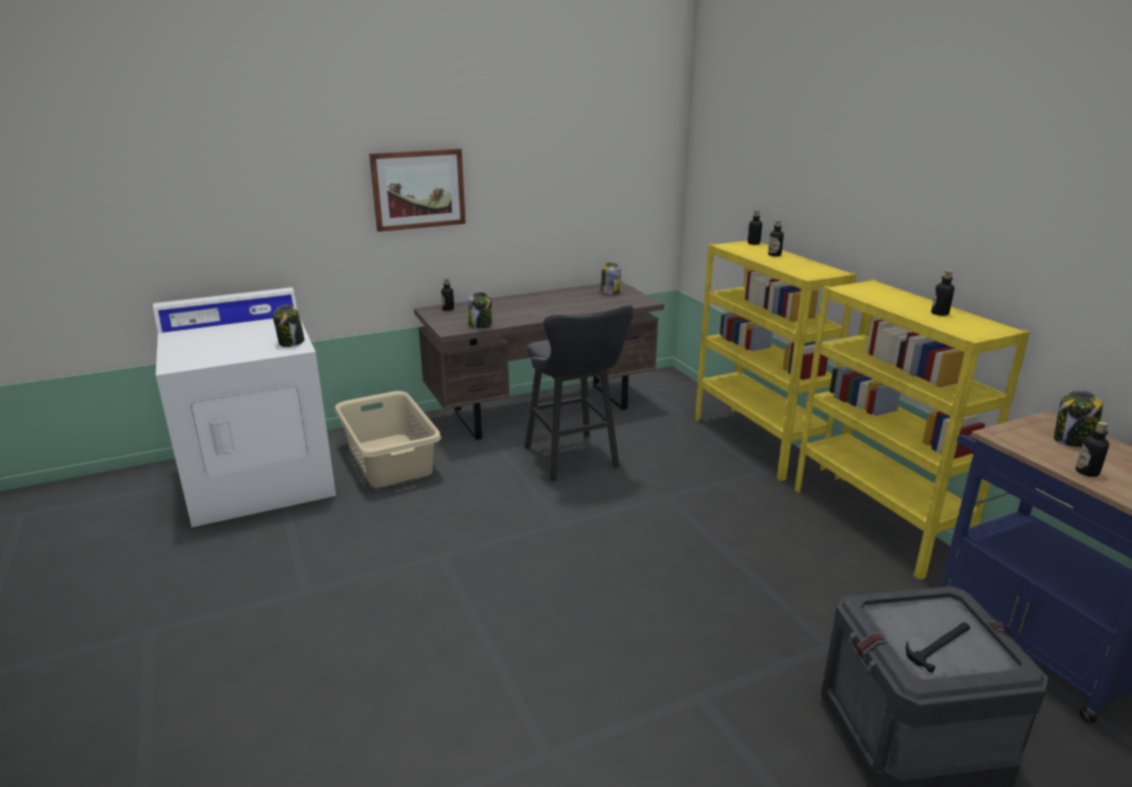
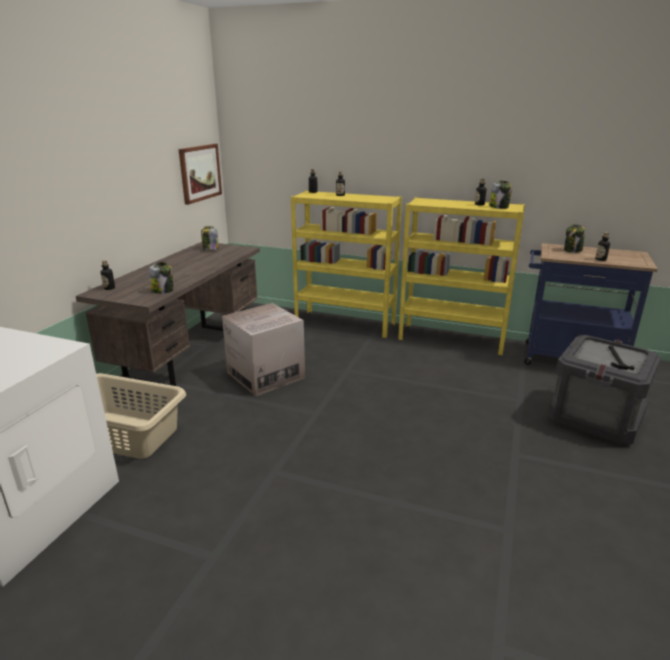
camera: 45 degrees left, 0 degrees up
(291, 342) = (45, 345): jar -> jar (499, 207)
(418, 189) = (60, 180): picture -> picture (200, 173)
(575, 462) = (266, 375): black stool -> cardboard box

